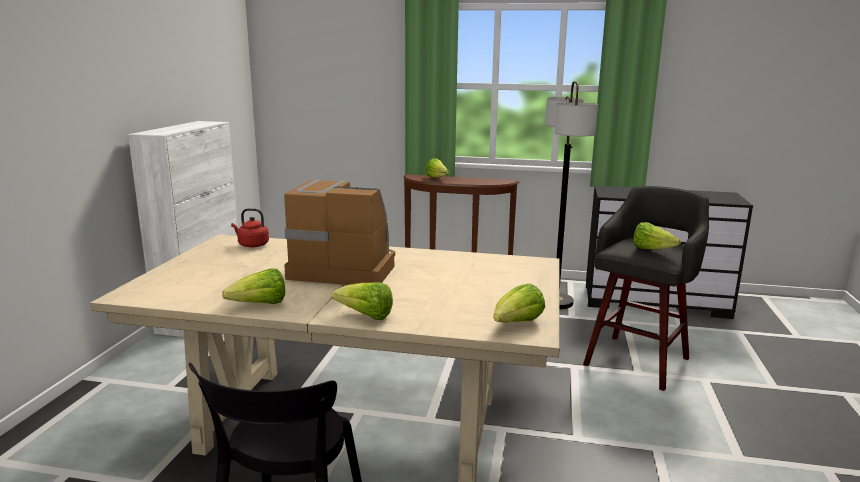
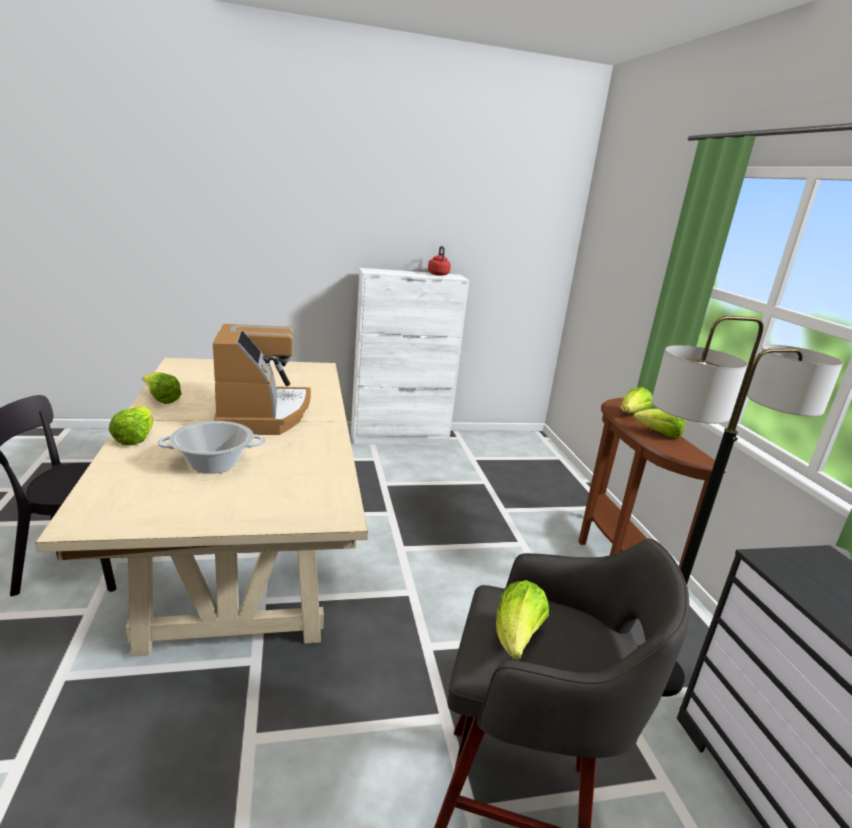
camera: 65 degrees right, 5 degrees up
(252, 245) = (312, 376): red kettle -> red kettle (438, 274)
(442, 290) = (213, 464): none -> cooking pot
(517, 324) = (110, 512): lettuce -> lettuce (659, 434)

